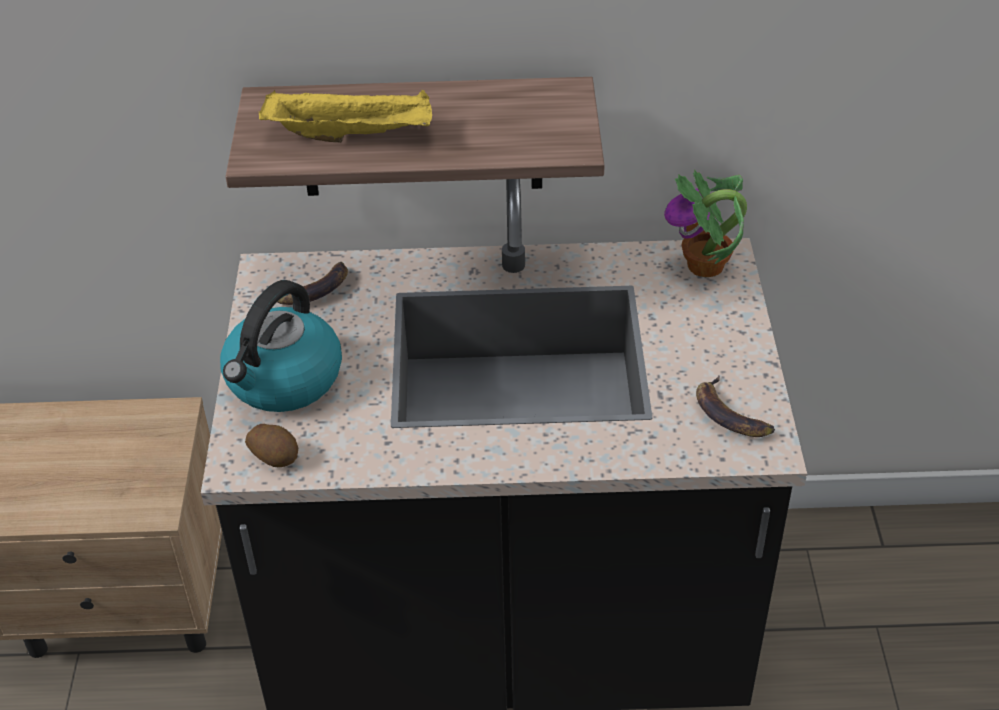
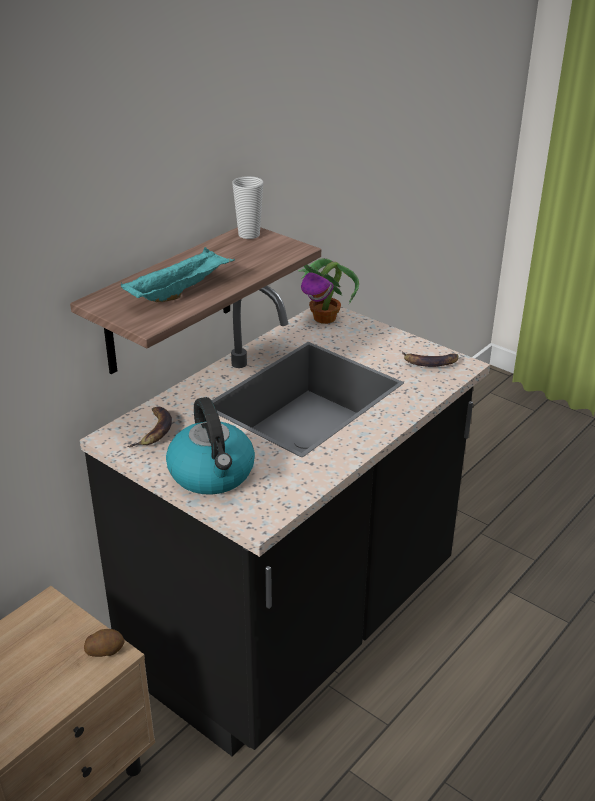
camera: 50 degrees left, 10 degrees down
(275, 455) = (268, 505): potato -> potato (105, 650)
(352, 135) = (180, 292): yellow tray -> turquoise tray
(558, 96) = (249, 235): none -> cup

